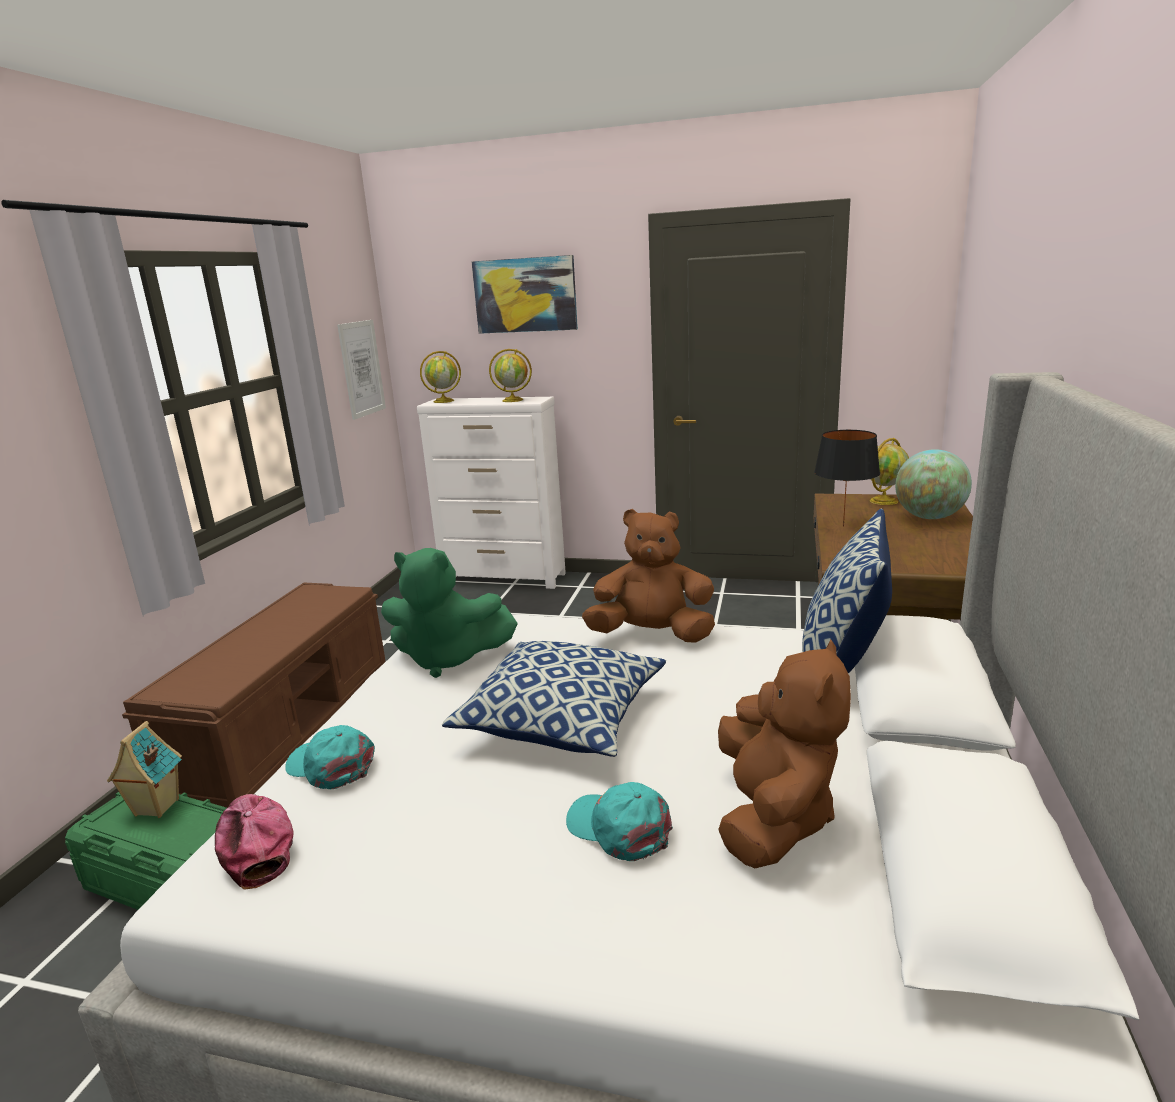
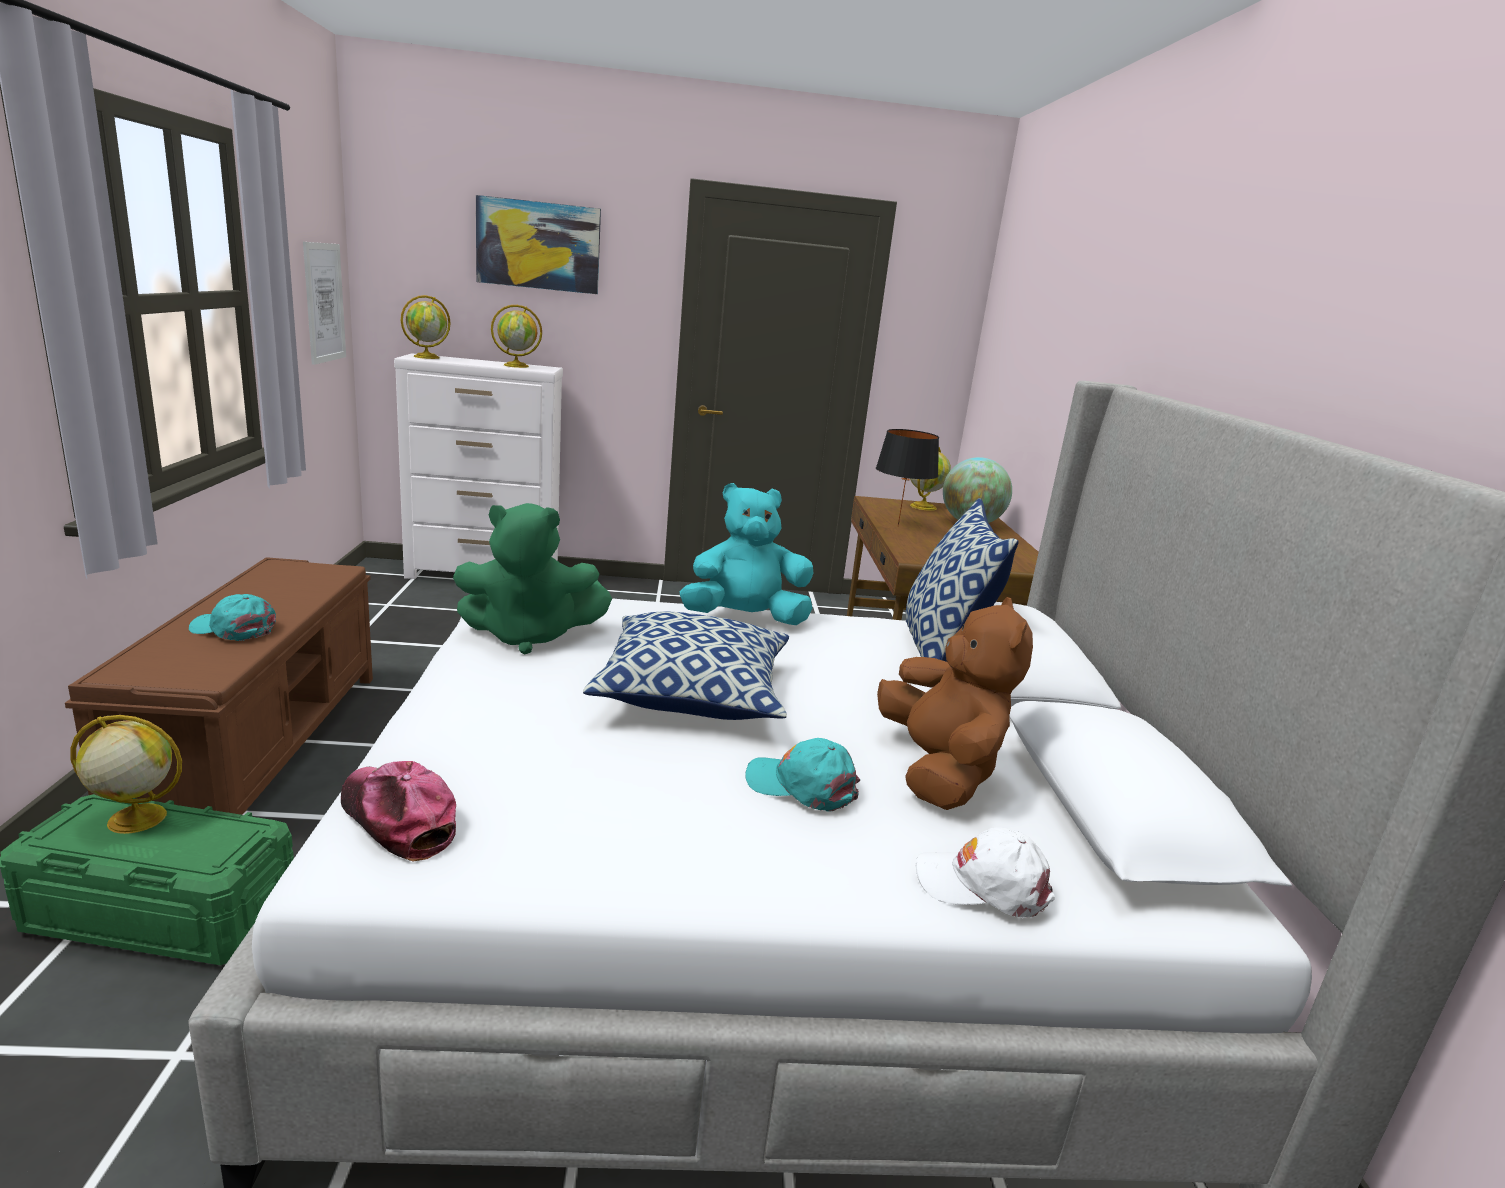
camera: 20 degrees left, 0 degrees up
(155, 808) = (135, 819): toy house -> globe
(331, 766) = (448, 740): turquoise cap -> turquoise cap (234, 629)
(652, 635) = (745, 619): brown plush toy -> turquoise plush toy
(758, 965) = (982, 885): none -> white cap

